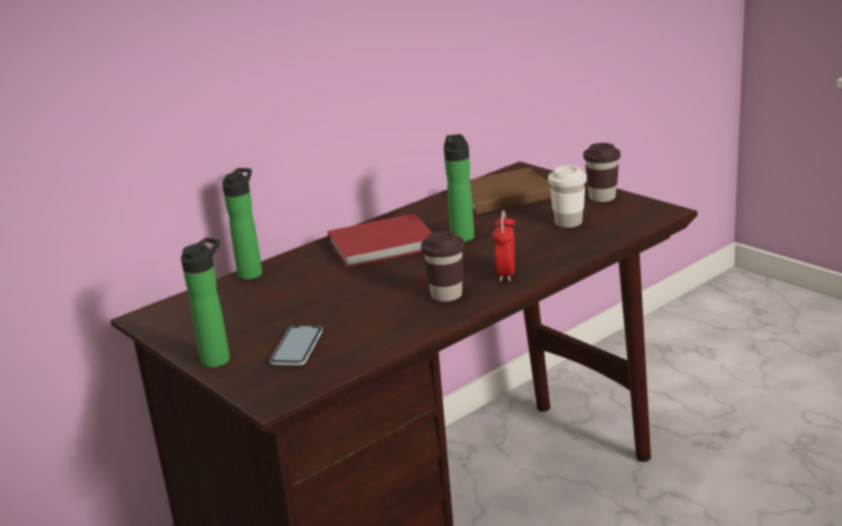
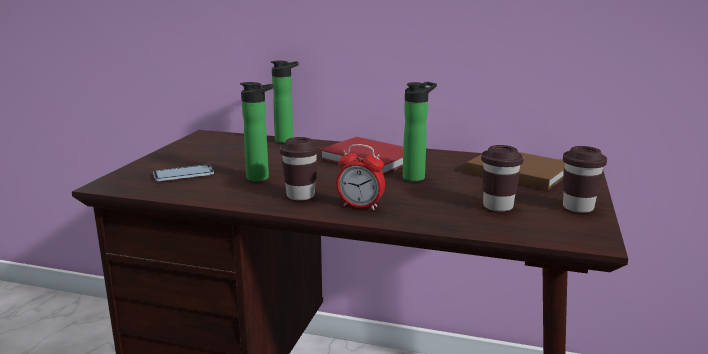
camera: 55 degrees right, 5 degrees down
(219, 358) = (158, 161): bottle -> bottle (261, 178)
(506, 274) = (360, 206): alarm clock -> alarm clock turned 135 degrees counterclockwise
(568, 223) = (498, 206): white cup -> brown cup

